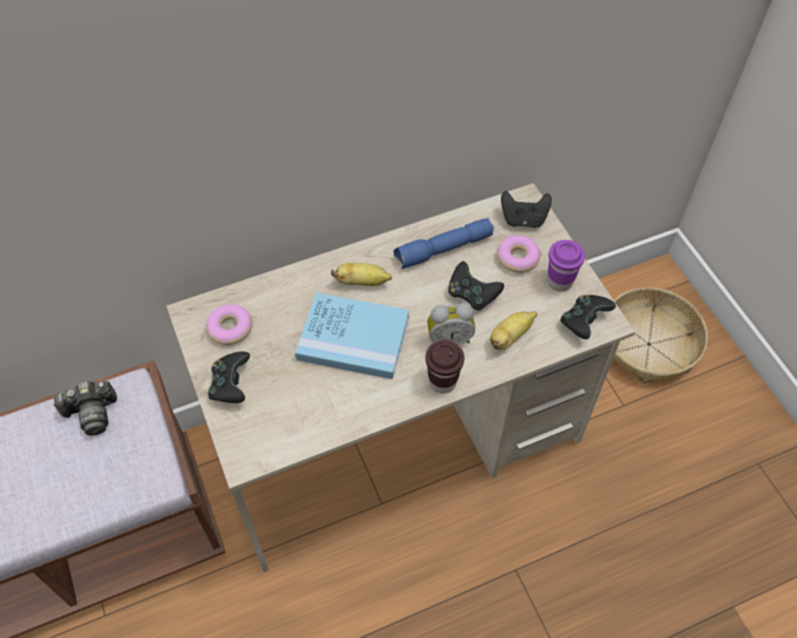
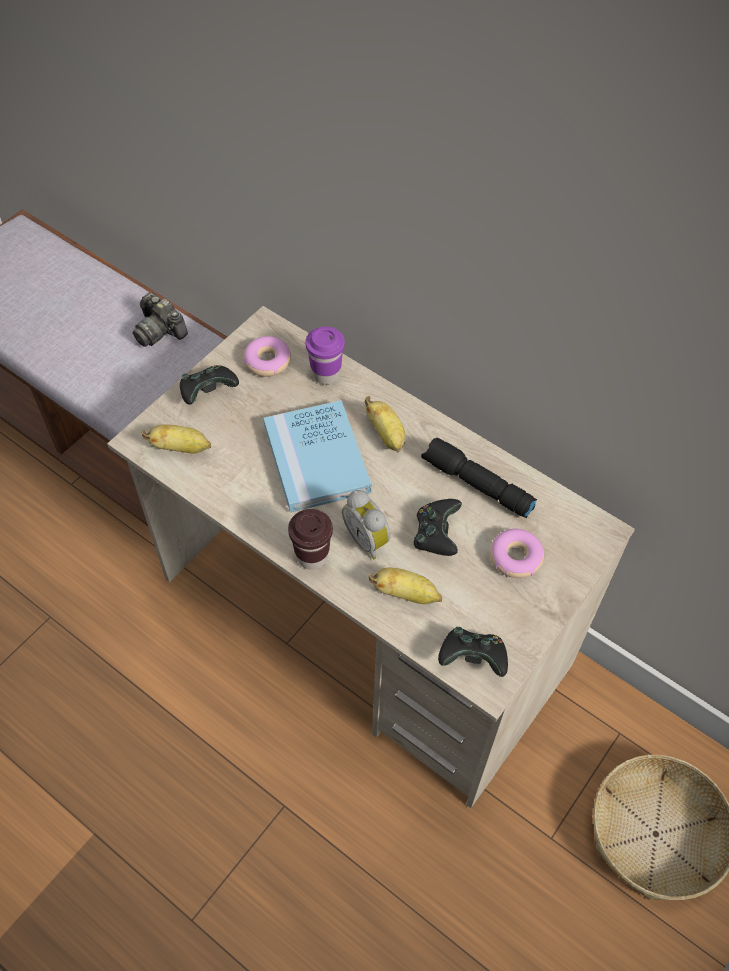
camera: 60 degrees right, 0 degrees up
(276, 430) = (181, 448): none -> banana
(443, 250) = (475, 485): blue flashlight -> black flashlight
(523, 219) = (573, 540): black game controller -> none
(559, 282) = (512, 612): purple cup -> purple cup (326, 374)

